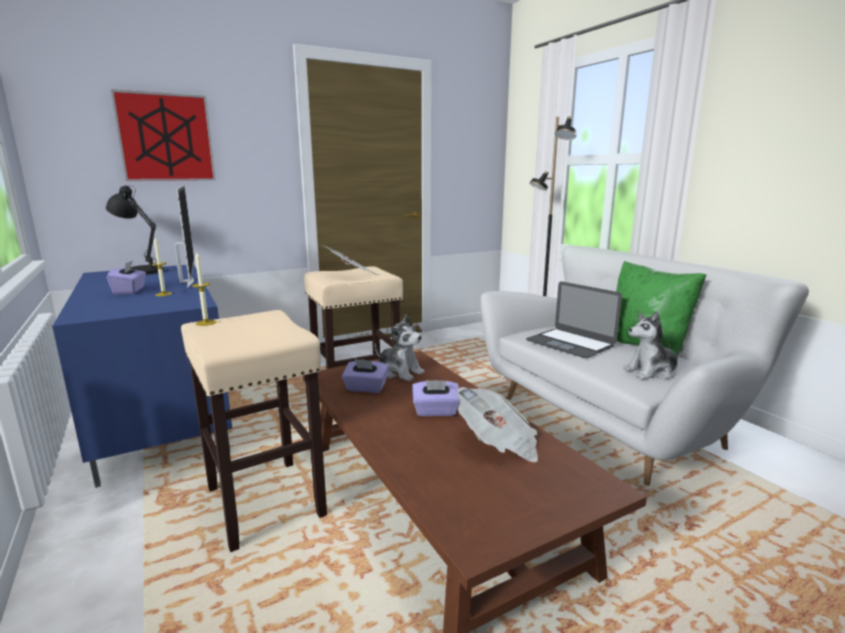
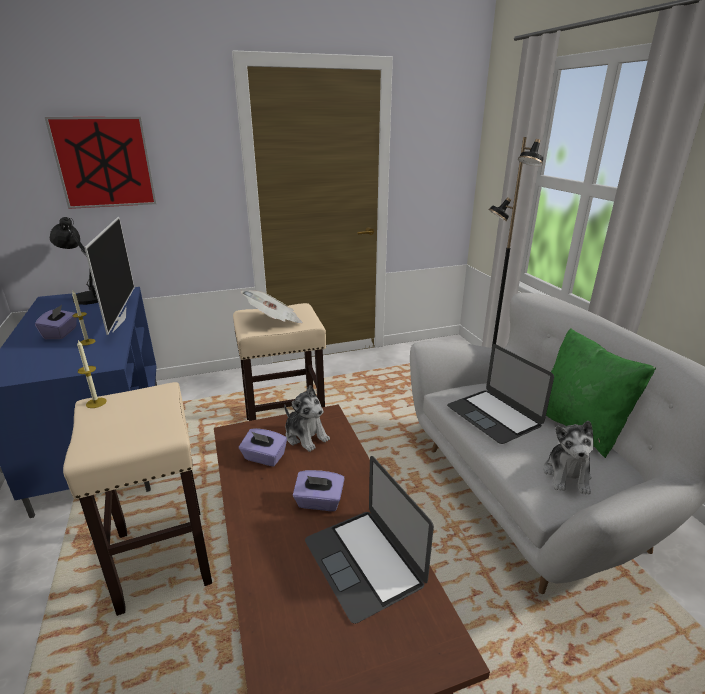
camera: 10 degrees right, 10 degrees up
(498, 443) = (363, 561): newspaper -> laptop
(651, 372) = (567, 475): plush toy -> plush toy turned 75 degrees counterclockwise

